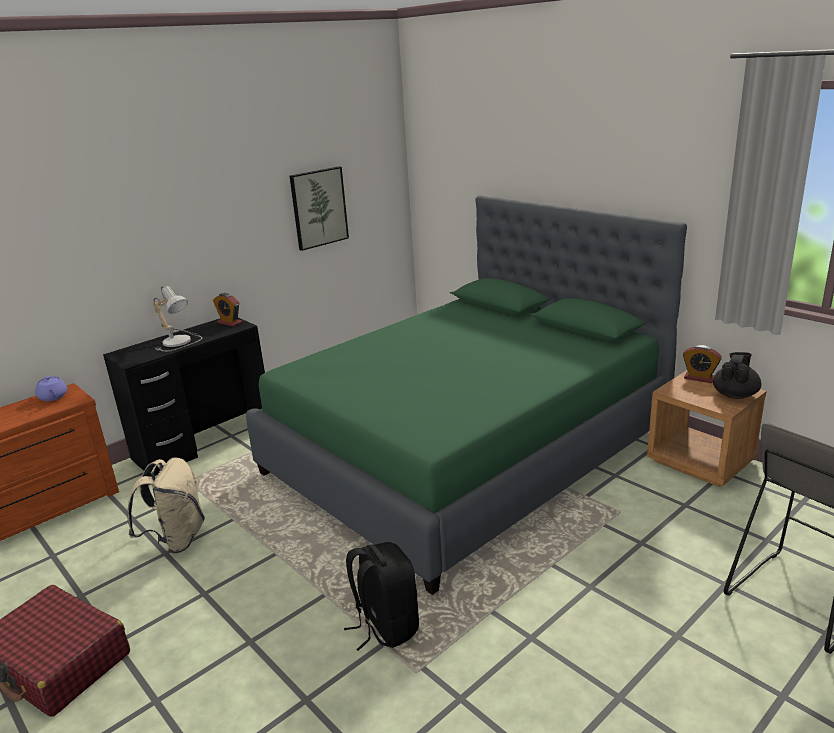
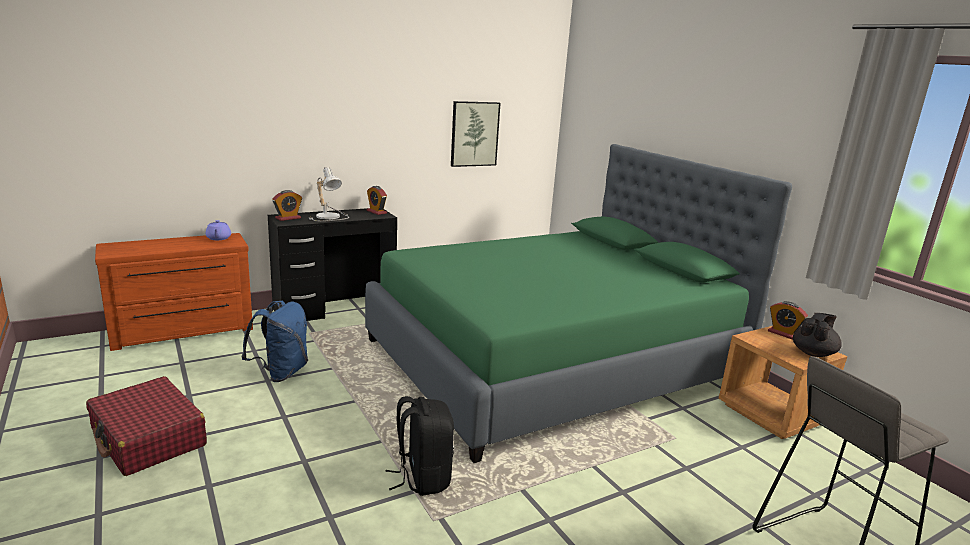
camera: 10 degrees right, 5 degrees down
(130, 354) = (288, 218): none -> alarm clock
(177, 540) = (281, 373): beige backpack -> blue backpack

